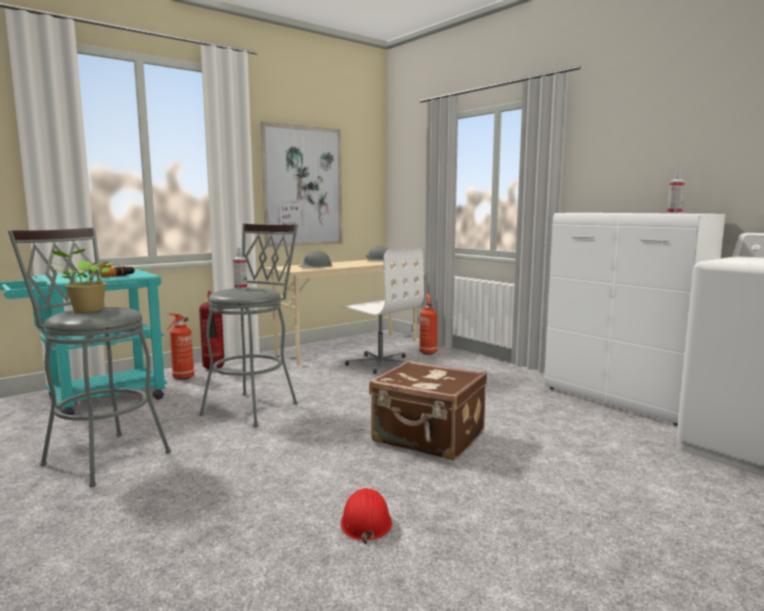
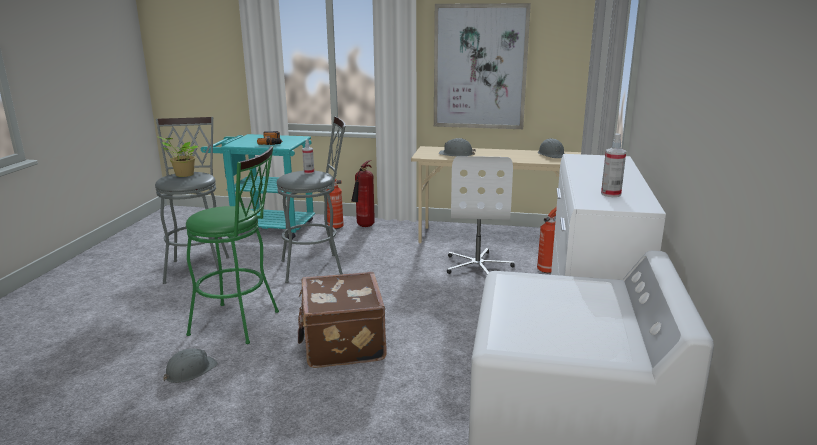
camera: 50 degrees right, 10 degrees up
(305, 469) = (241, 324): none -> green stool
(365, 522) = (190, 371): red hard hat -> grey hard hat

